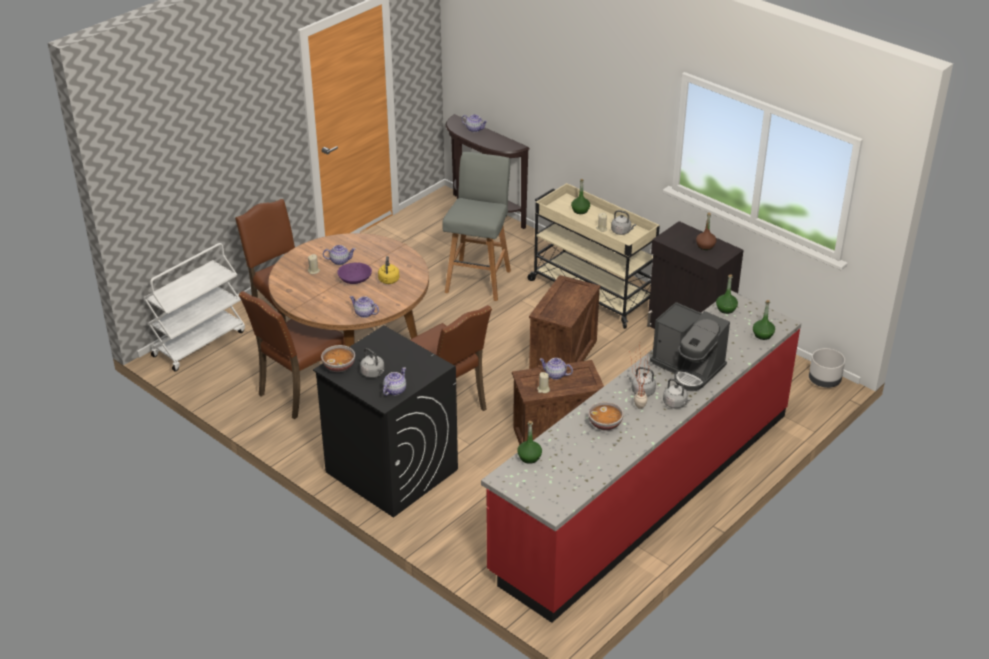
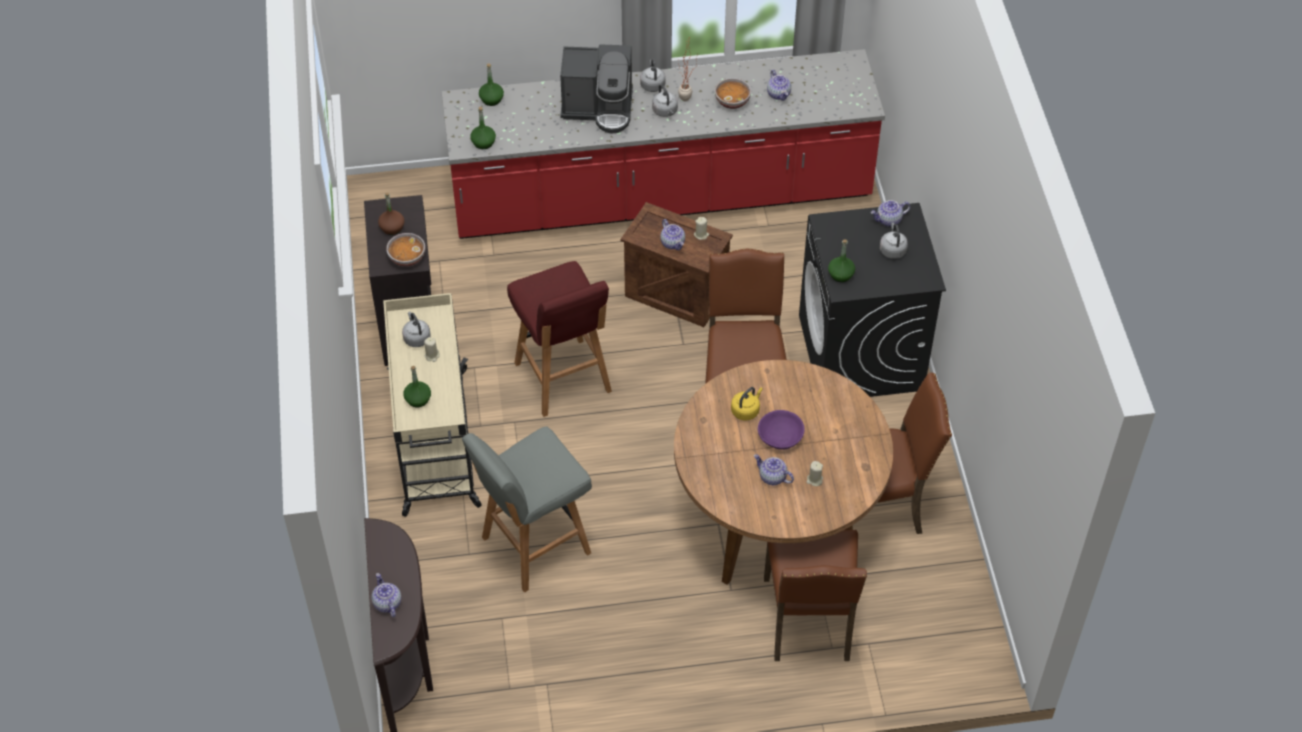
camera: 140 degrees left, 15 degrees up
(199, 343) = (937, 663): white cart -> none
(339, 366) = (918, 277): bowl -> bowl (406, 258)
(364, 313) = (812, 379): teapot -> teapot (779, 94)
(529, 457) = (826, 110): green bottle -> green bottle (840, 274)
(562, 354) = (563, 379): crate -> red stool
(688, 368) = (599, 108): coffee machine -> coffee machine turned 105 degrees clockwise
(824, 381) = (370, 194): grey planter -> none

